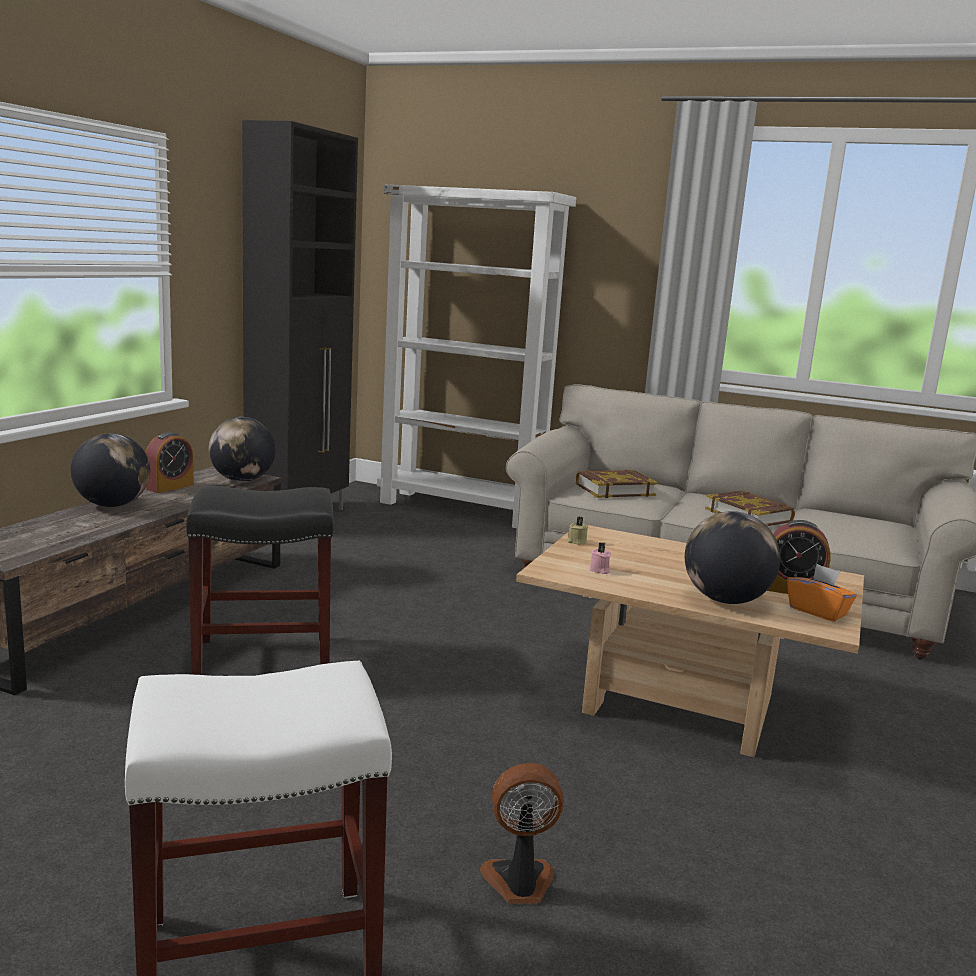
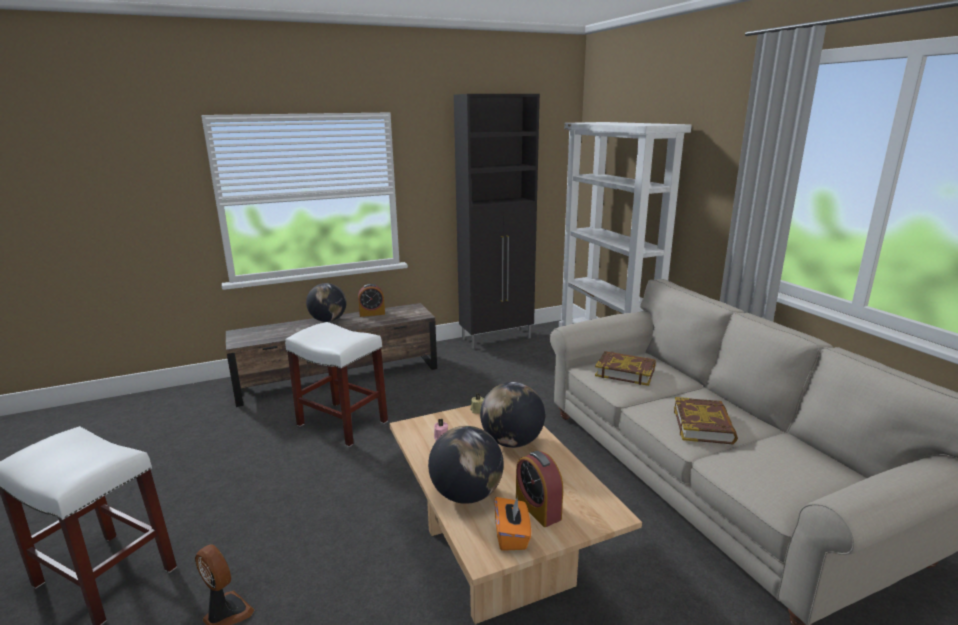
camera: 45 degrees right, 5 degrees up
(242, 480) = (412, 315): globe -> globe (512, 442)
(265, 657) = (343, 423): black stool -> white stool

